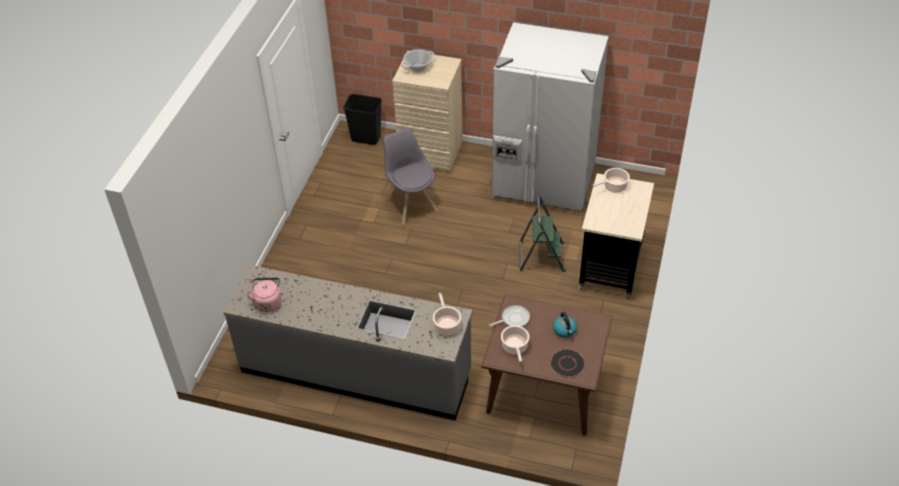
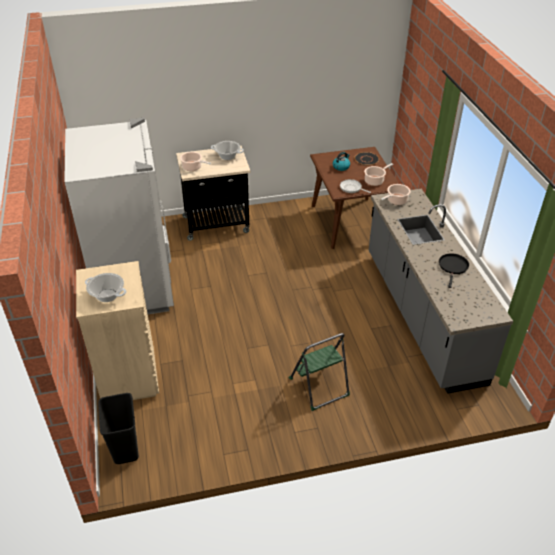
camera: 120 degrees left, 5 degrees down
(268, 302) = (474, 298): pink kettle -> none
(315, 311) = (453, 267): none -> black frying pan
(411, 205) = (215, 361): grey chair -> none
(539, 256) = (227, 261): green step ladder -> green step ladder (319, 388)
(622, 219) = (227, 156): none -> cooking pot

